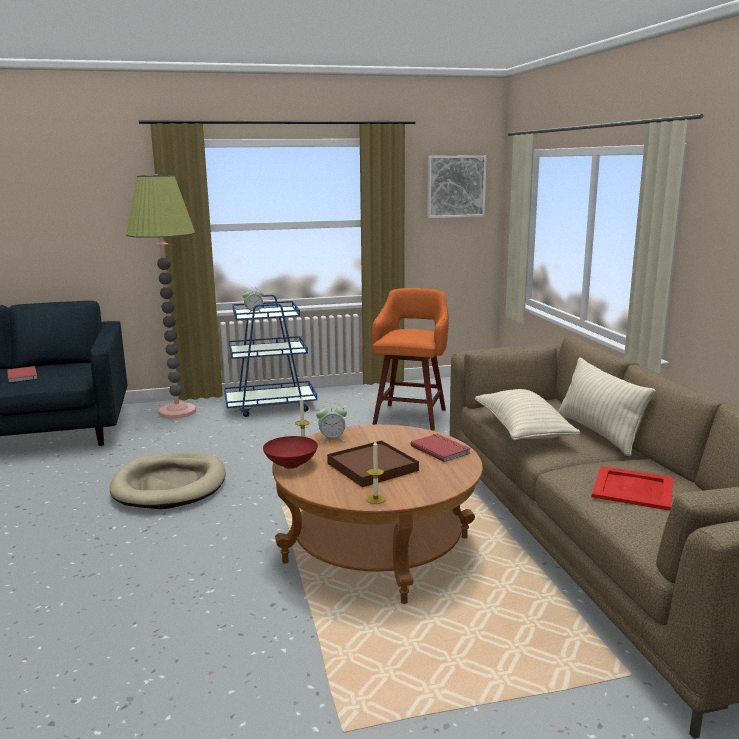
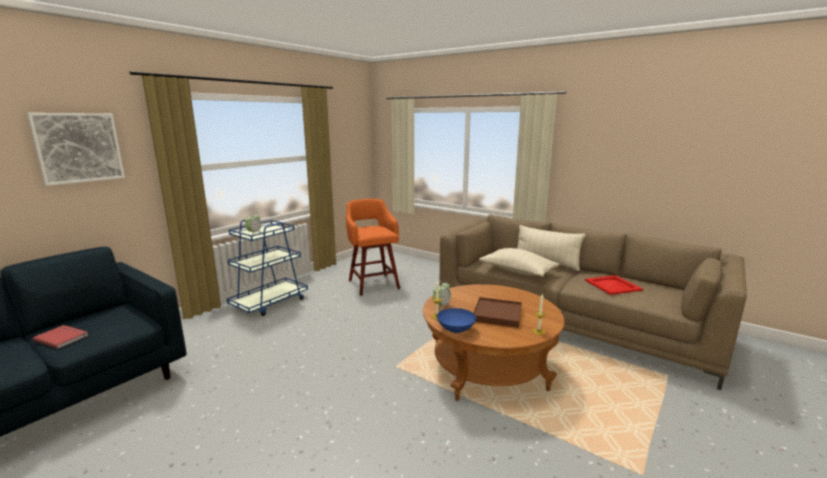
camera: 40 degrees left, 0 degrees up
(170, 485) = (290, 385): beige dog bed -> none
(177, 412) = (197, 329): floor lamp -> none
(292, 465) = (456, 329): red bowl -> blue bowl
(441, 449) = (504, 293): red book -> none
(456, 186) = (351, 131): picture -> picture (78, 147)

